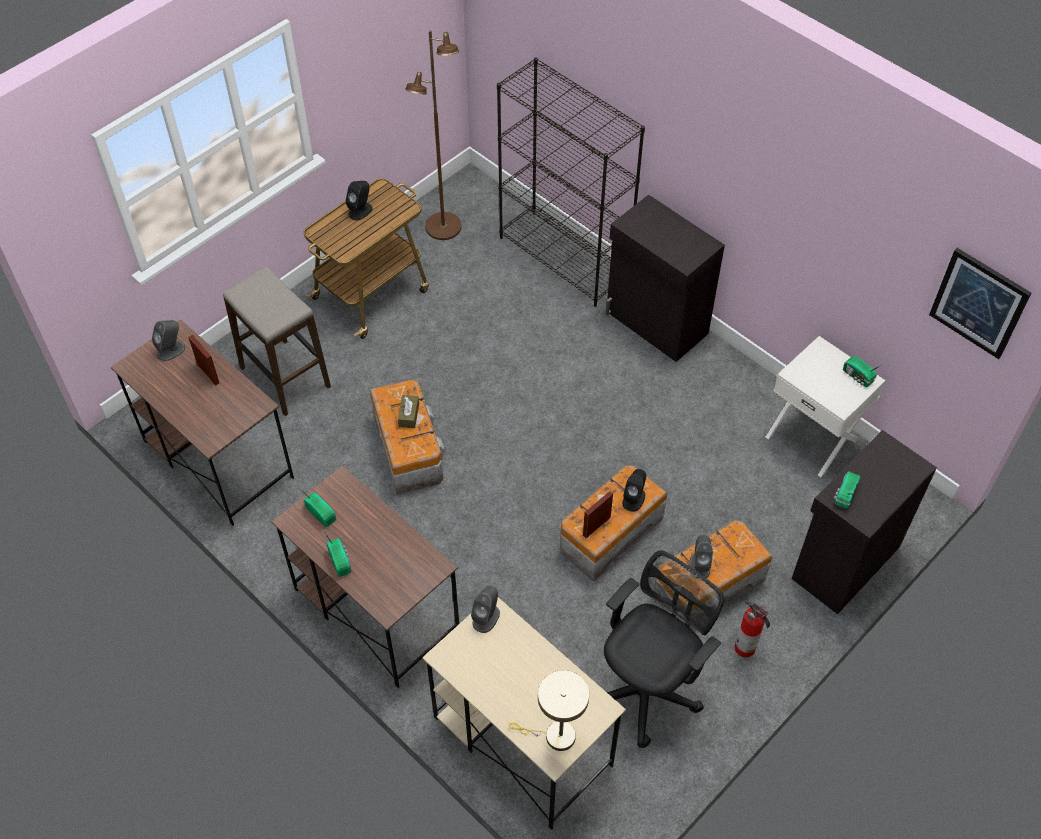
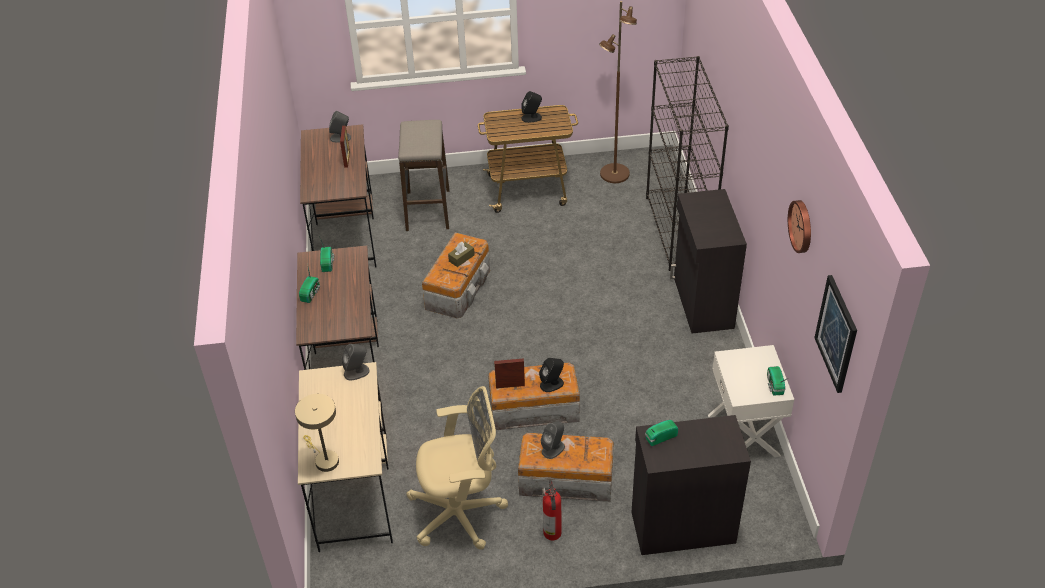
camera: 40 degrees right, 10 degrees down
(646, 688) = (461, 513): black office chair -> beige office chair
(868, 208) = (802, 226): none -> wall clock

